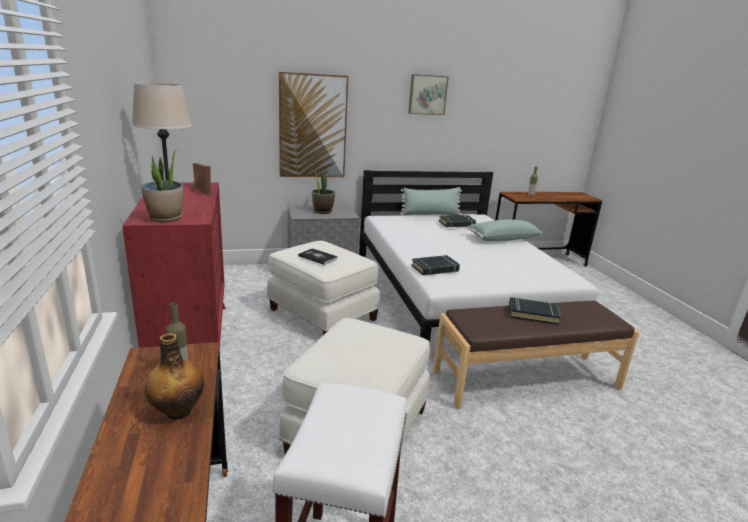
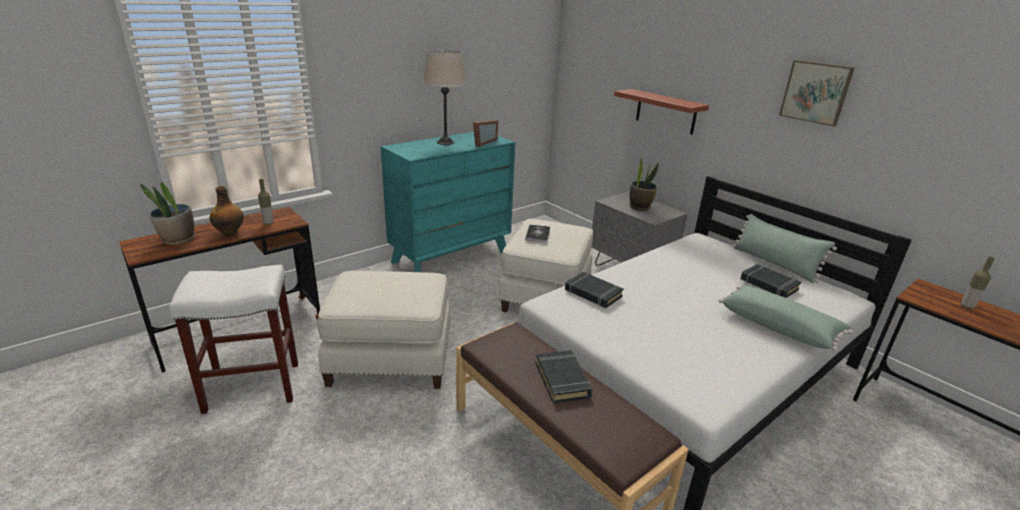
camera: 65 degrees right, 5 degrees up
(166, 218) = (406, 150): potted plant -> potted plant (178, 240)
(190, 339) = (450, 257): red dresser -> turquoise dresser
(312, 126) = (666, 111): picture -> shelf

